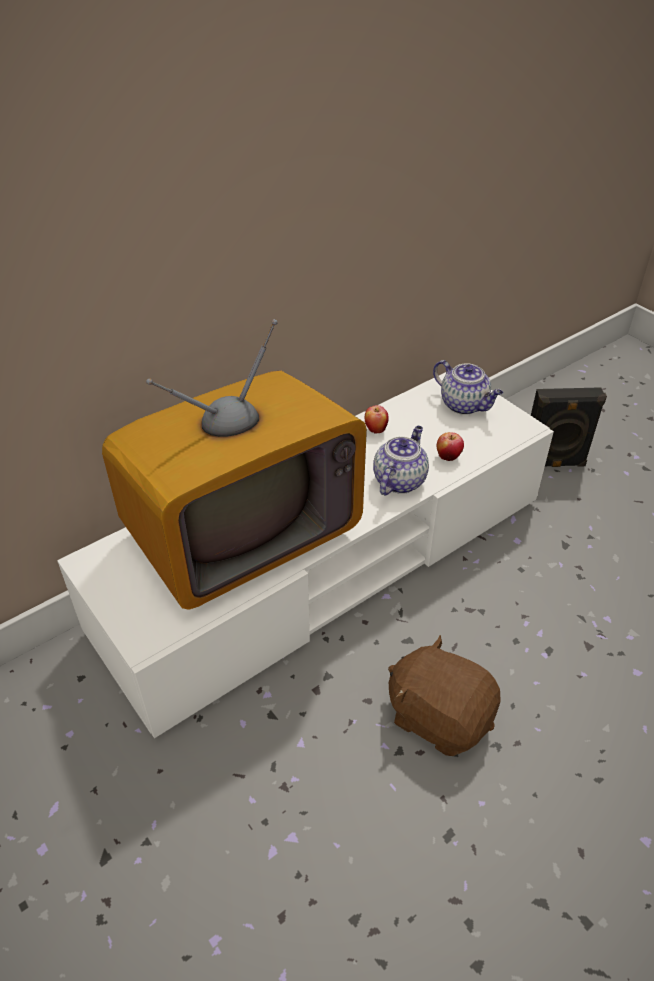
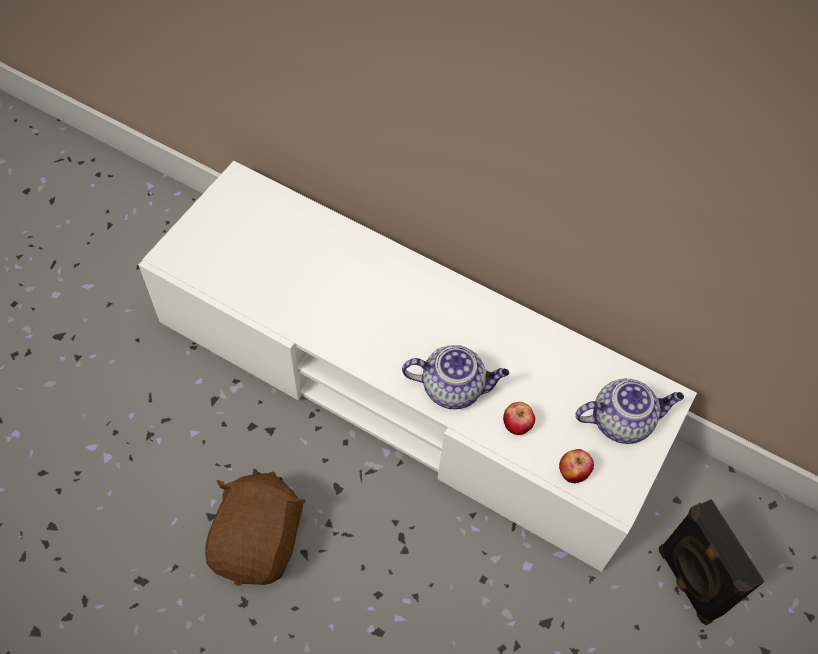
camera: 65 degrees right, 15 degrees up
(242, 534) = (317, 278): television -> none
(375, 429) = (526, 341): apple -> apple (573, 473)
(465, 405) = (622, 421): teapot -> teapot turned 120 degrees counterclockwise

